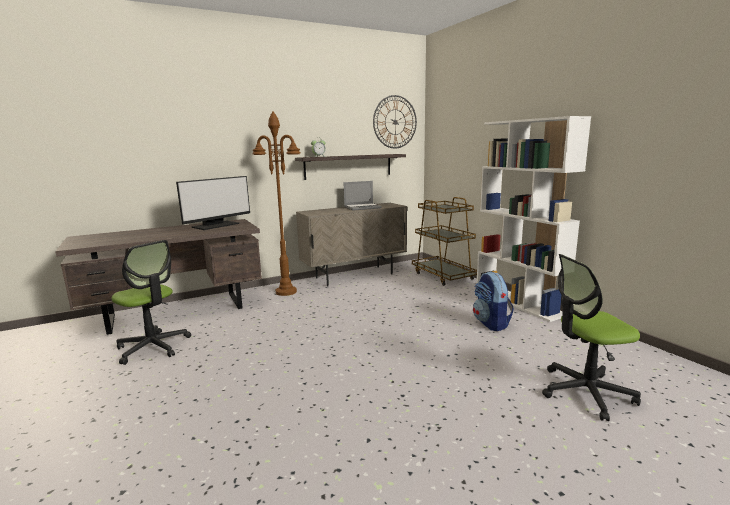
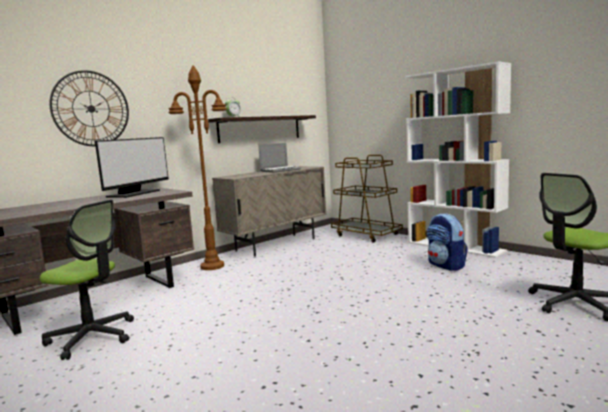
camera: 15 degrees left, 5 degrees down
(395, 122) = (300, 84): wall clock -> wall clock (91, 108)

